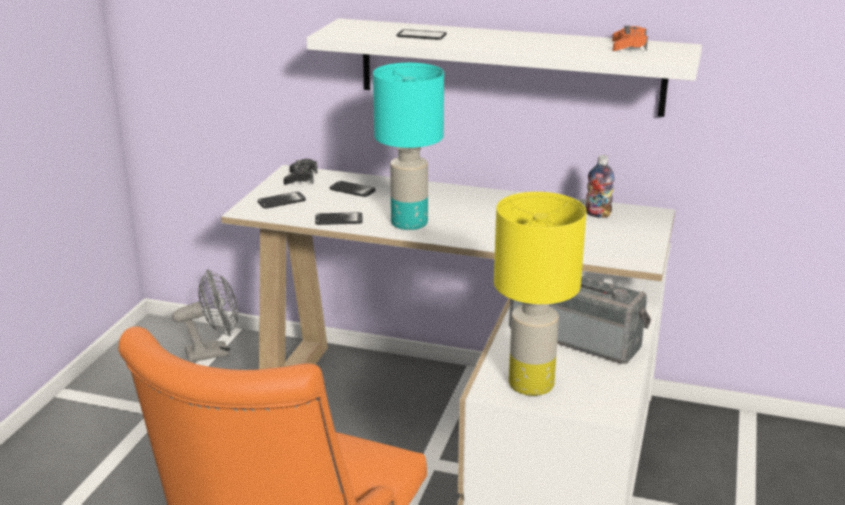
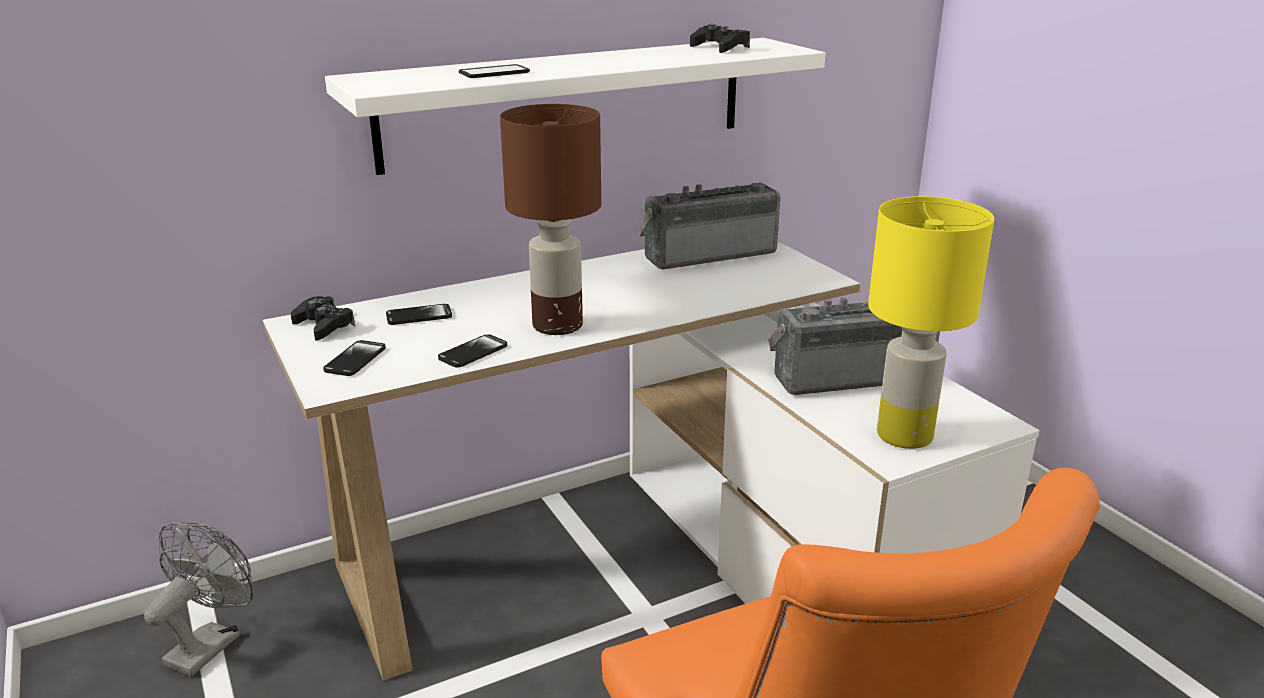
camera: 45 degrees left, 0 degrees up
(408, 223) = (556, 326): turquoise table lamp -> brown table lamp
(598, 214) = (707, 253): bottle -> radio
(629, 46) = (720, 47): orange game controller -> black game controller

